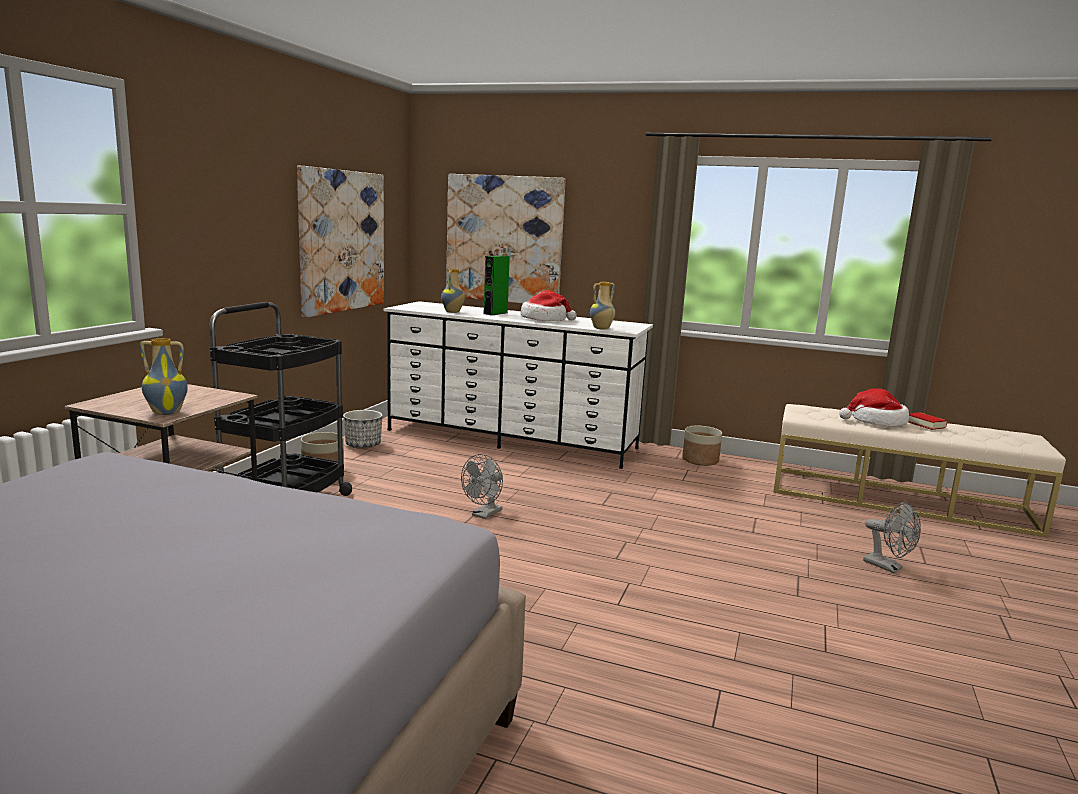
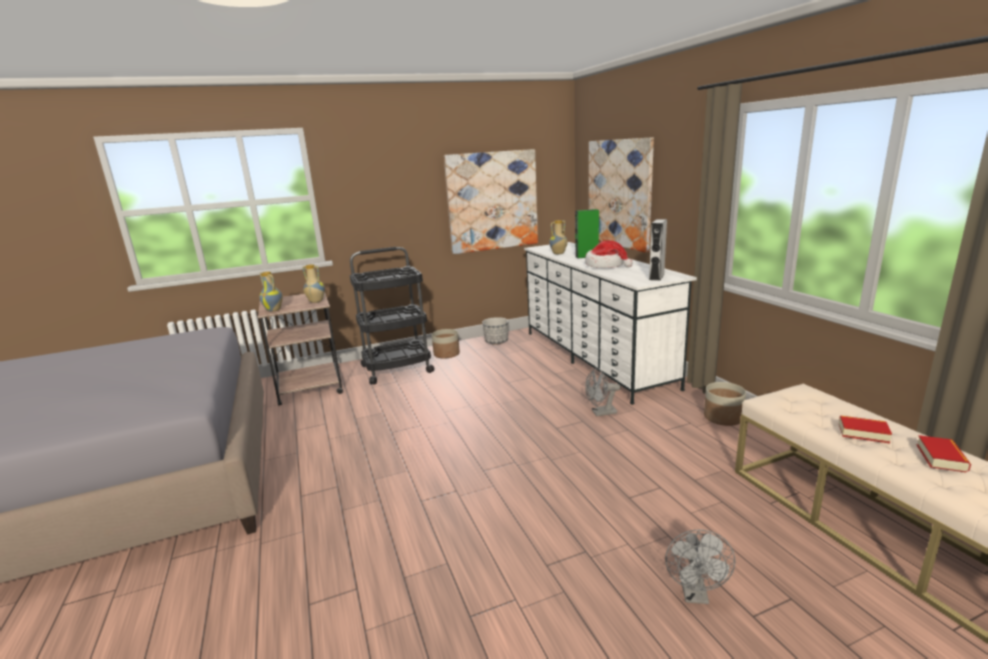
camera: 50 degrees right, 5 degrees up
(484, 515) = (470, 409): grey fan -> grey fan (600, 413)
(601, 328) = (623, 278): vase -> vase (315, 301)
(623, 325) = (656, 277): none -> grey speaker
(876, 421) = (863, 433): hat -> book

